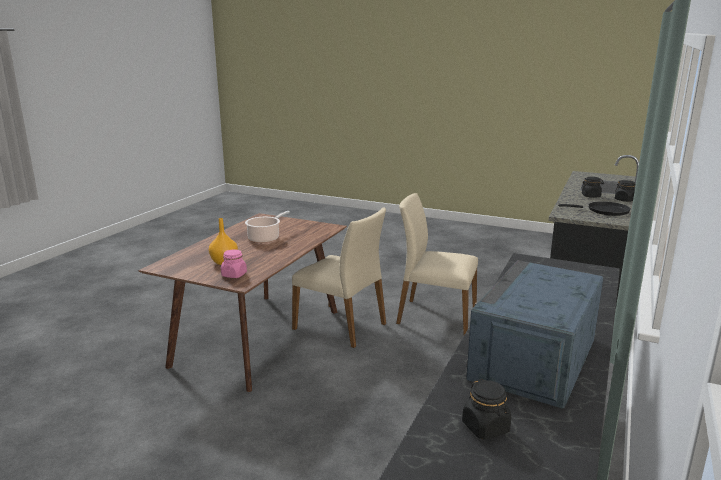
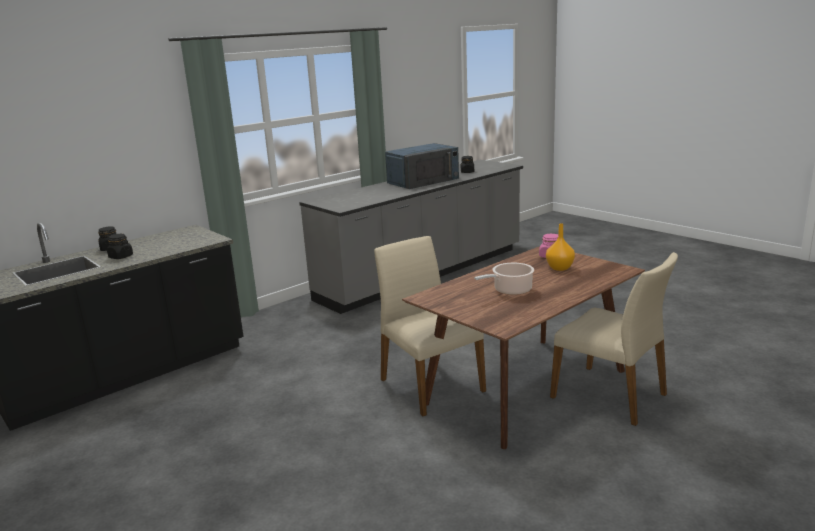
camera: 155 degrees left, 0 degrees up
(435, 316) = (320, 379): beige chair -> beige chair (610, 395)
(604, 211) = (170, 239): black frying pan -> none

